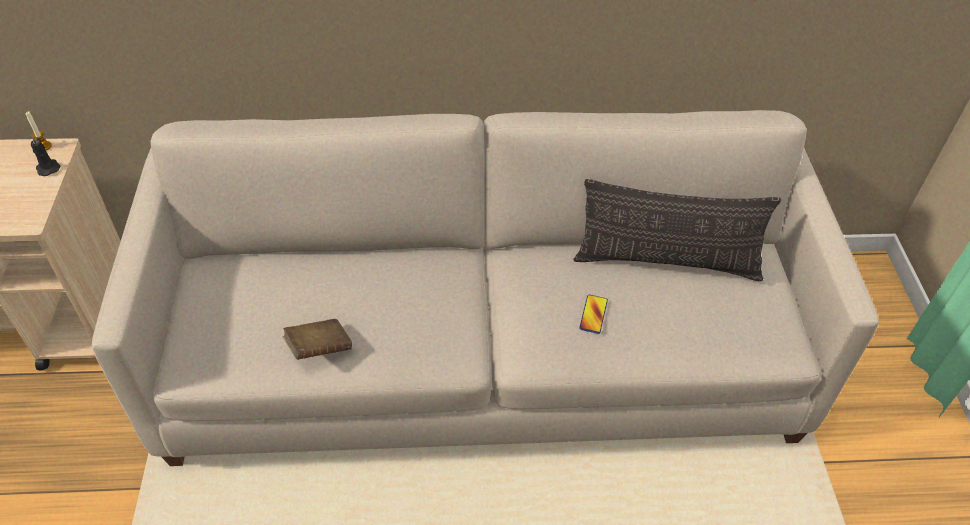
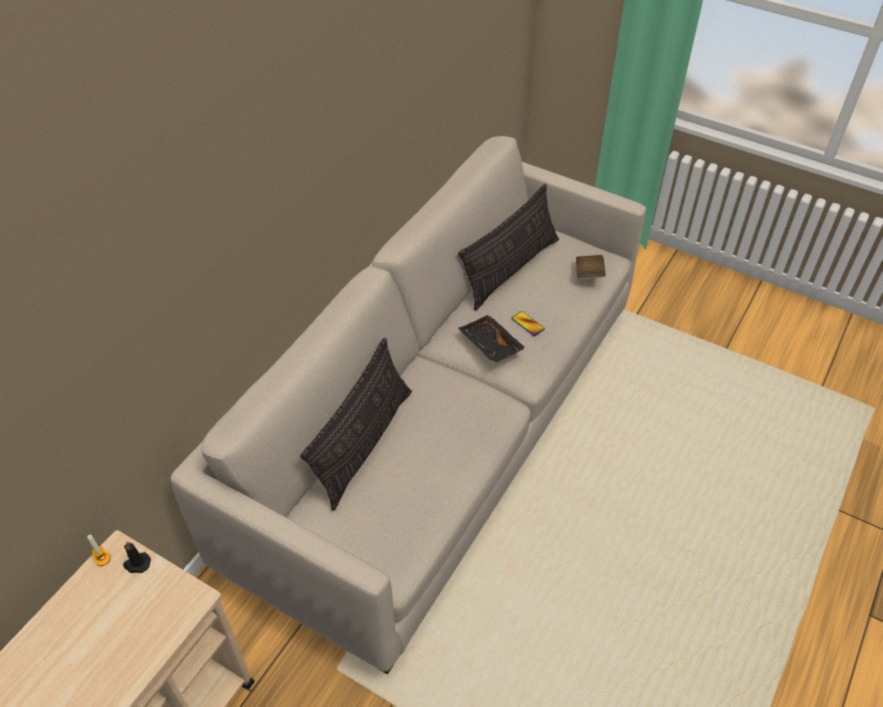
camera: 55 degrees left, 0 degrees up
(319, 348) = (446, 477): brown book -> brown book (588, 274)
(321, 264) = (364, 444): none -> pillow
(530, 296) = (489, 345): none -> black tray

